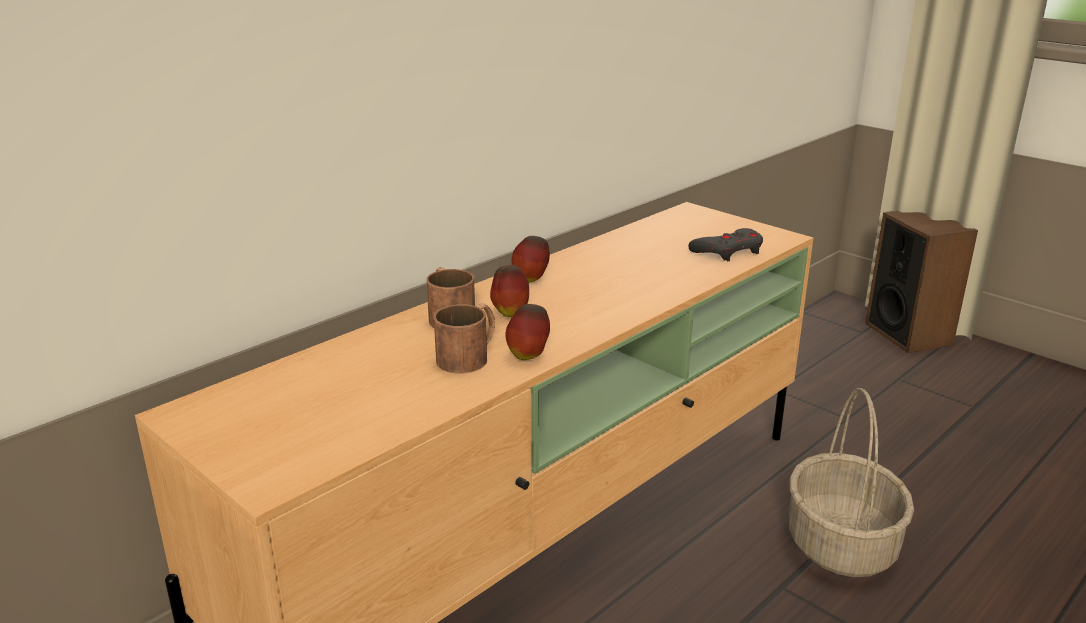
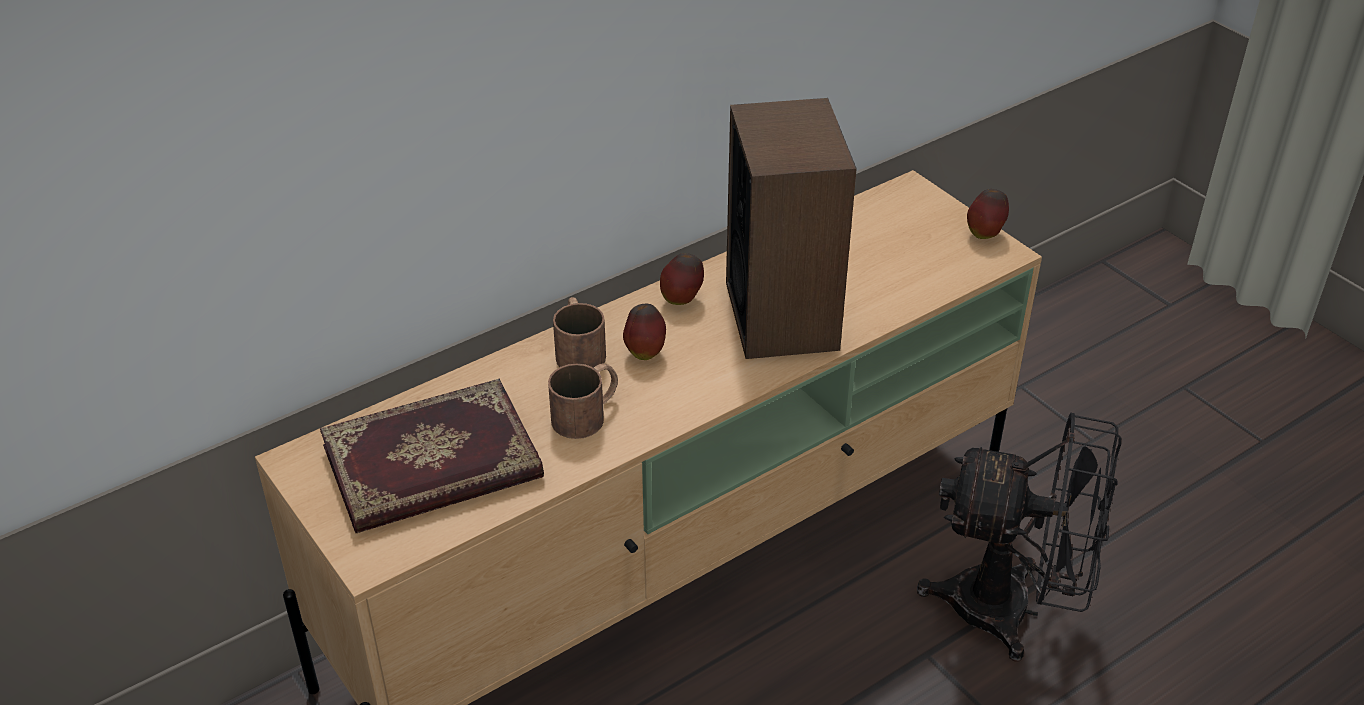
camera: 10 degrees right, 15 degrees up
(325, 404) = (433, 465): none -> book
(528, 356) = (647, 421): apple -> apple (985, 234)
(728, 251) = (927, 272): grey game controller -> none
(840, 544) = (1012, 610): basket -> black fan
(908, 333) = (1231, 314): speaker -> speaker (782, 315)

